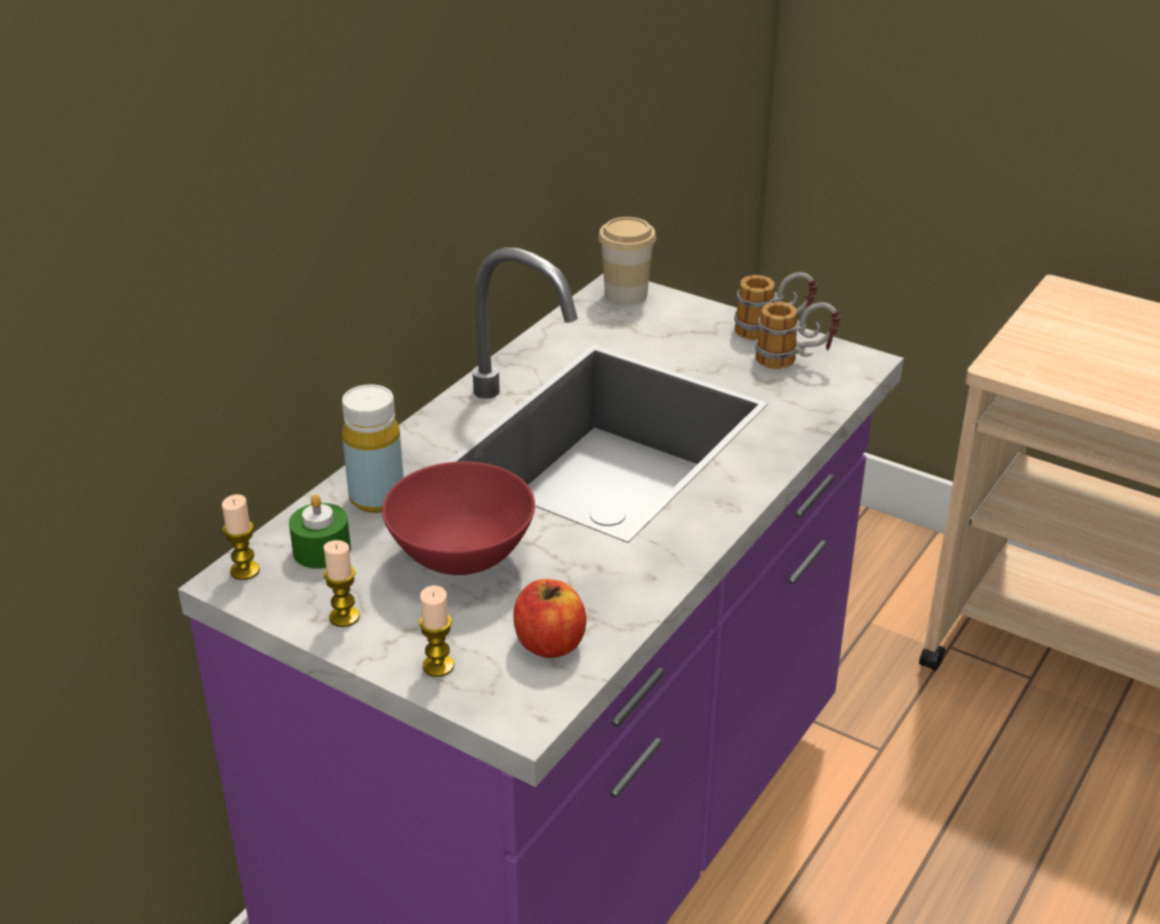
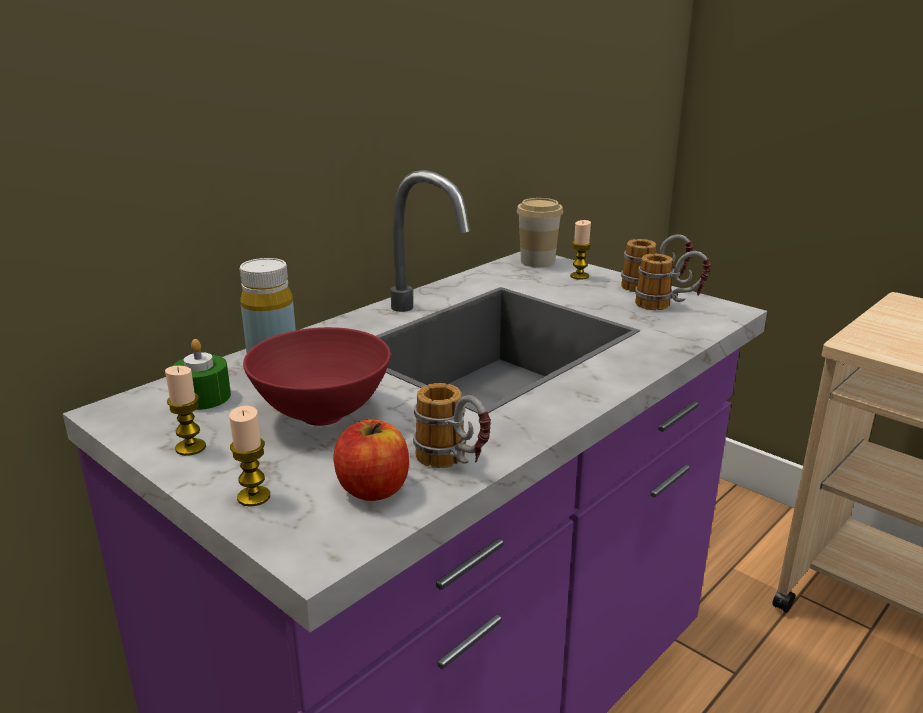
camera: 10 degrees right, 10 degrees down
(245, 571) = (128, 405): candle -> candle (579, 276)
(618, 607) = (454, 465): none -> mug

